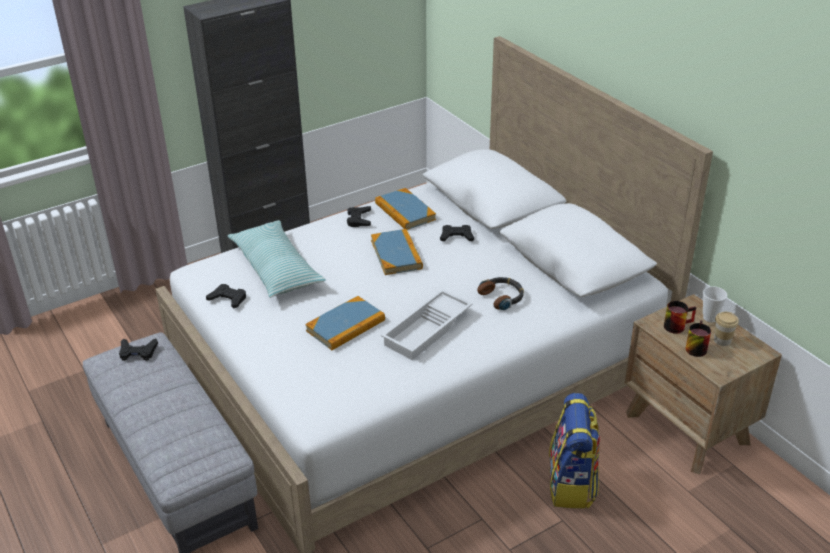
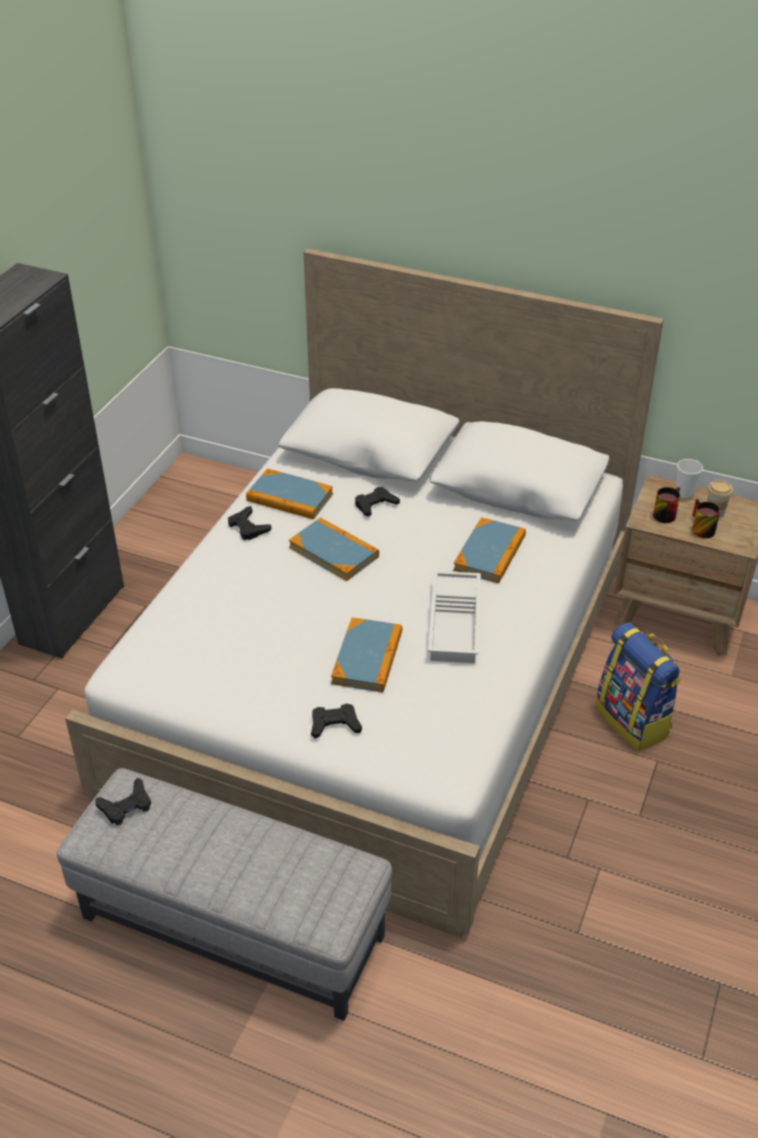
camera: 35 degrees left, 5 degrees up
(228, 299) = (201, 688): black game controller -> black game controller (334, 724)
(276, 268) = (217, 626): pillow -> none
(502, 297) = (490, 553): headphones -> book

